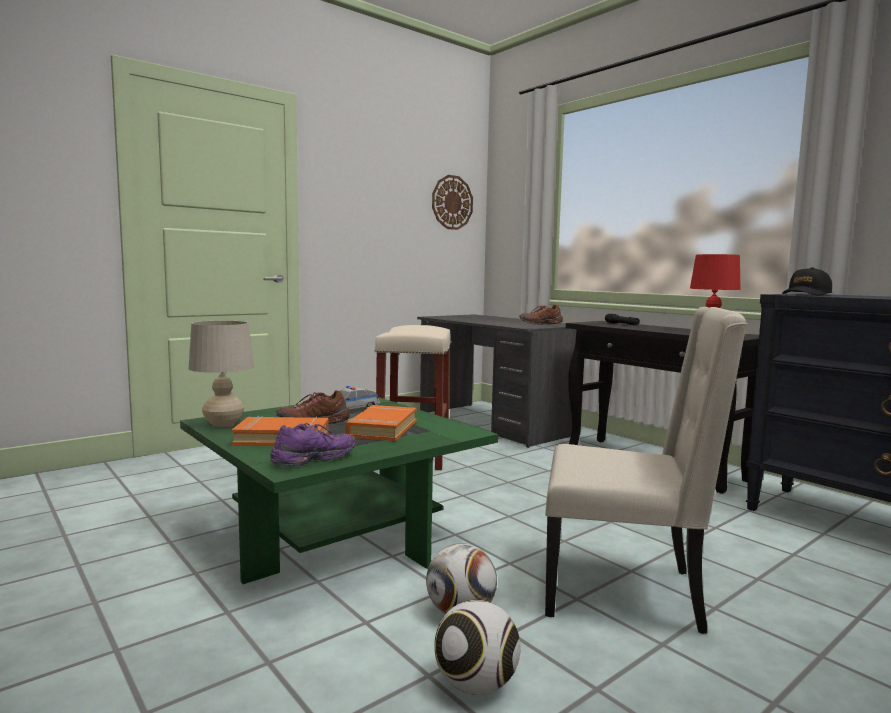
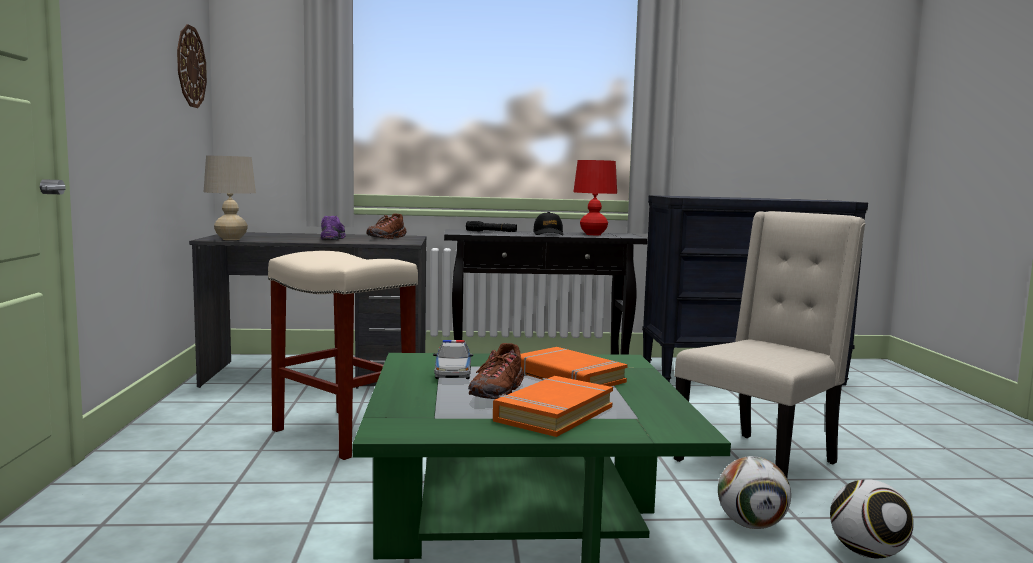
camera: 55 degrees left, 0 degrees up
(223, 425) = (432, 427): beige table lamp -> beige table lamp (231, 239)
(313, 460) = (663, 417): purple shoe -> purple shoe (332, 240)
(806, 294) = (684, 196): black cap -> black cap (548, 234)

